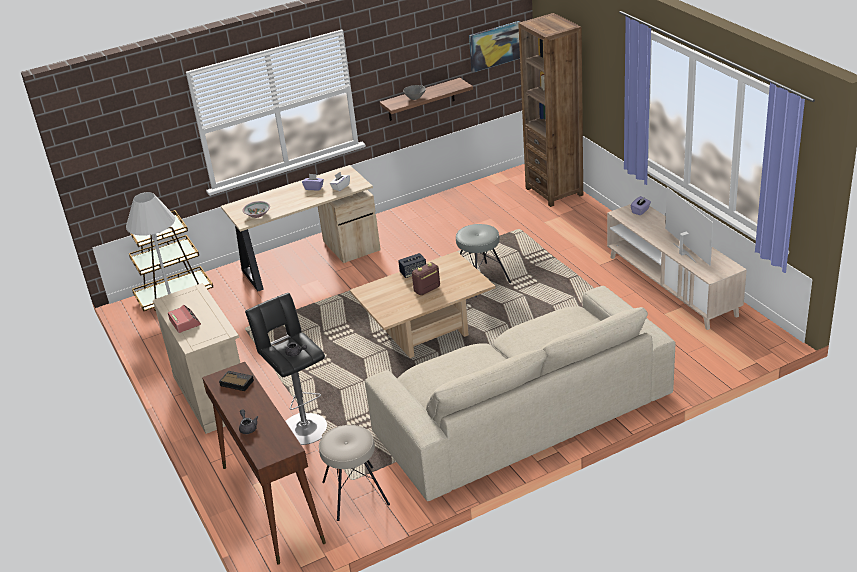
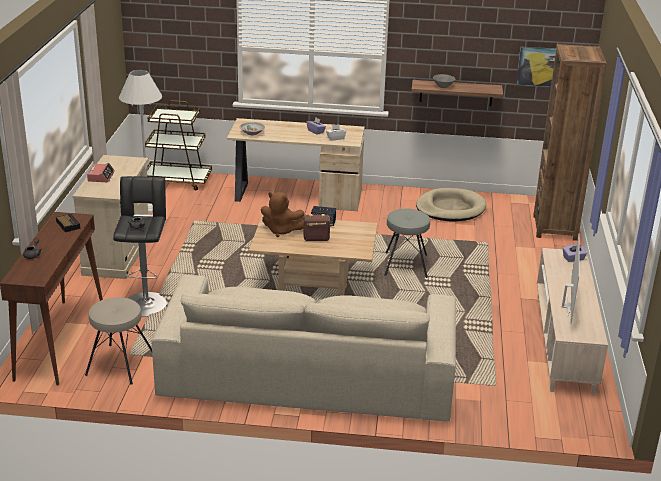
camera: 30 degrees right, 5 degrees down
(388, 296) = (282, 231): none -> brown plush toy
(454, 212) = (450, 208): none -> beige dog bed

